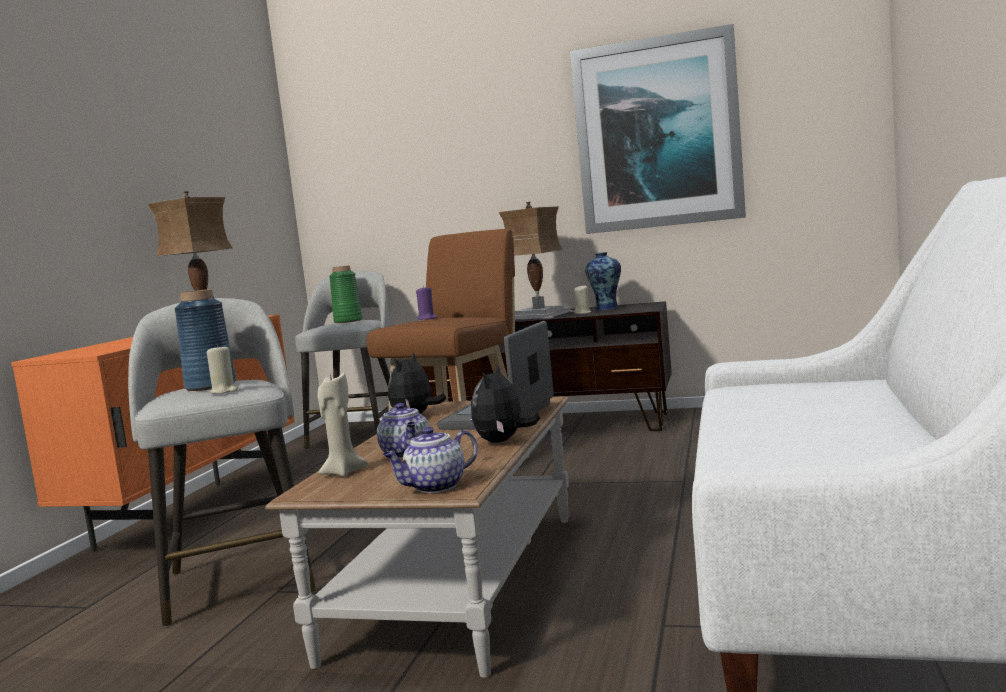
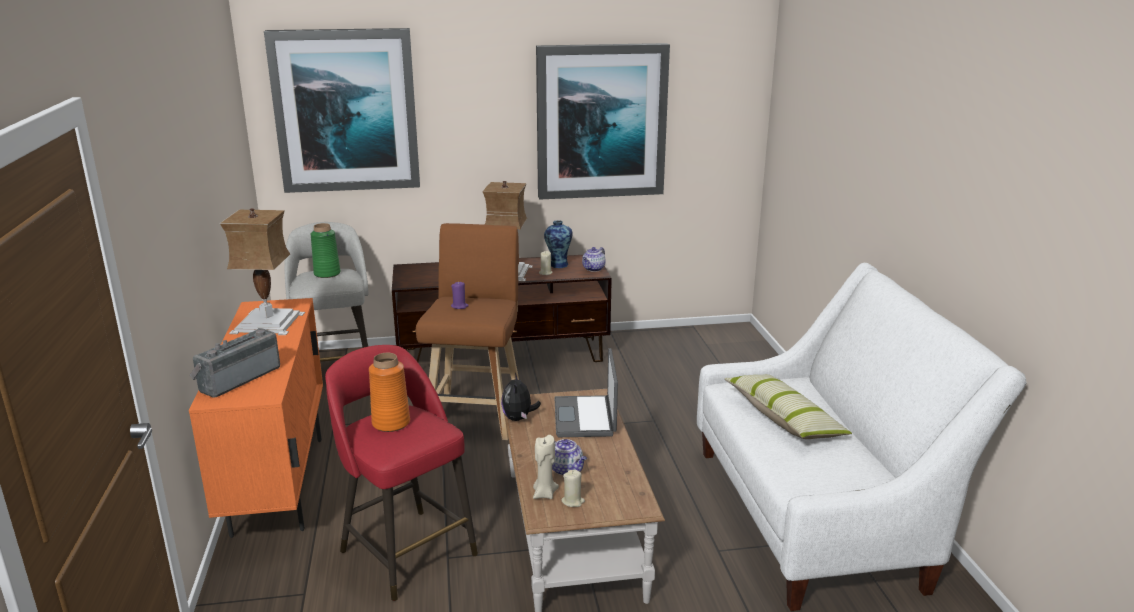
camera: 25 degrees left, 15 degrees up
(99, 347) = (238, 378): none -> radio
(210, 386) = (390, 423): blue vase -> orange vase
(224, 391) = (420, 433): beige candle -> beige candle (573, 501)
(241, 579) = (406, 551): grey stool -> red stool
(379, 151) = (346, 110): none -> picture
(435, 487) = (625, 506): teapot -> teapot (593, 269)
(503, 441) = (620, 452): plush toy -> none
(798, 409) = (784, 418): none -> pillow

